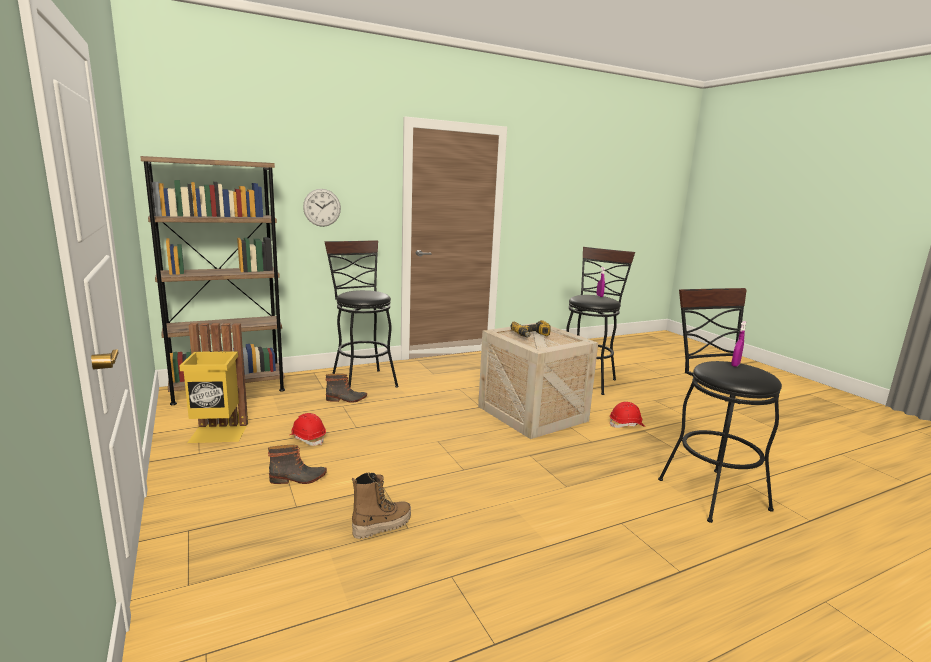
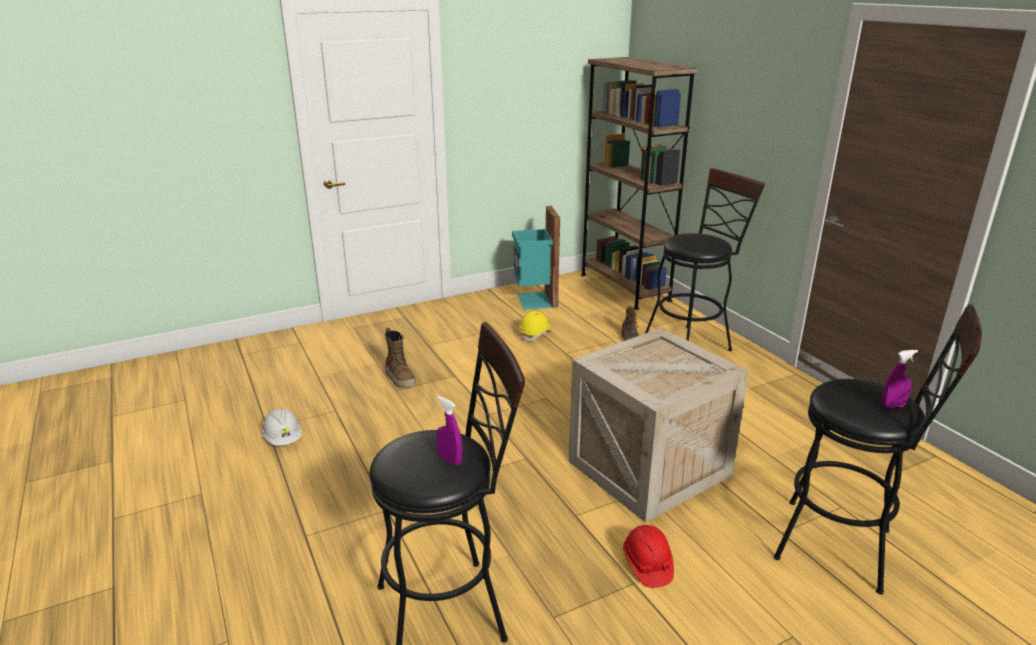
camera: 90 degrees right, 10 degrees up
(218, 434) = (535, 300): yellow trash can -> turquoise trash can
(298, 479) = (466, 340): boot -> none
(307, 438) = (535, 334): red hard hat -> yellow hard hat
(322, 207) = (740, 127): wall clock -> none
(521, 619) = (283, 439): none -> white hard hat
(531, 335) = (661, 360): power drill -> none

